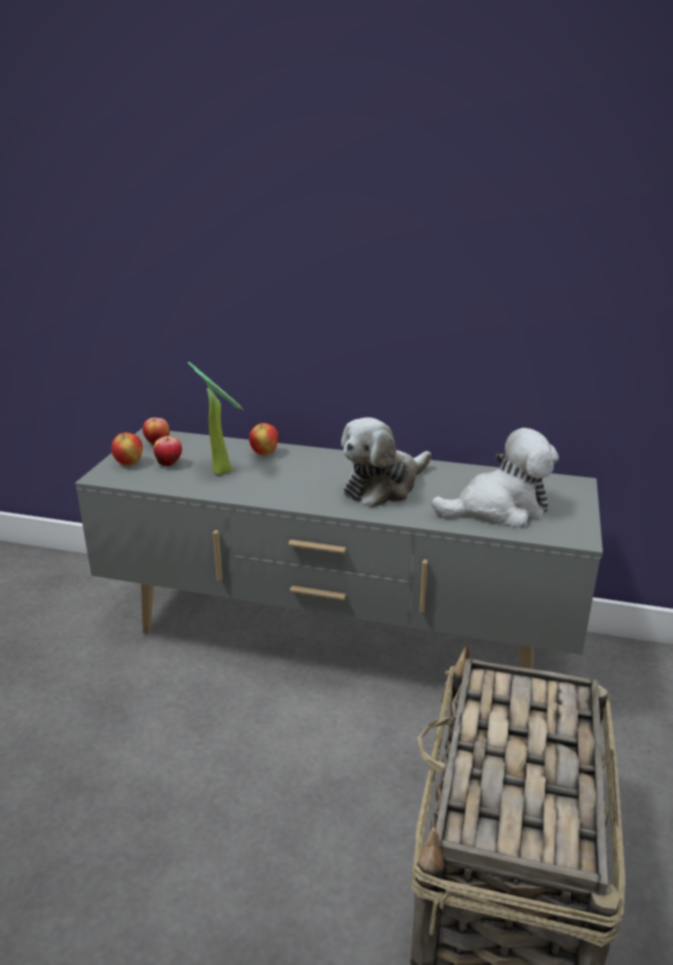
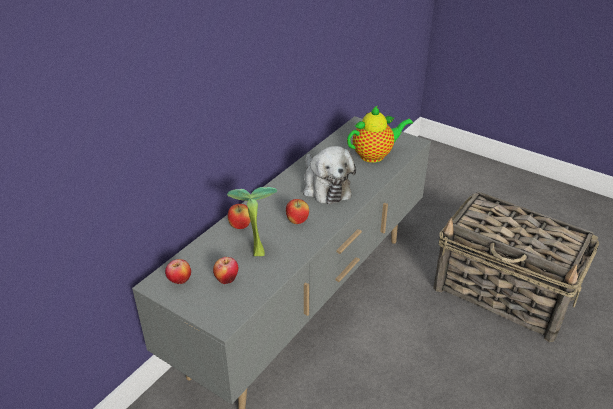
camera: 70 degrees left, 10 degrees up
(129, 463) = (209, 303): apple -> apple (297, 221)
(499, 509) = (375, 155): plush toy -> teapot

